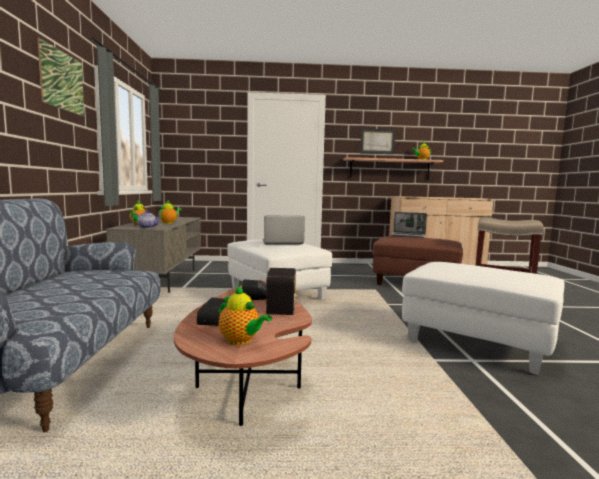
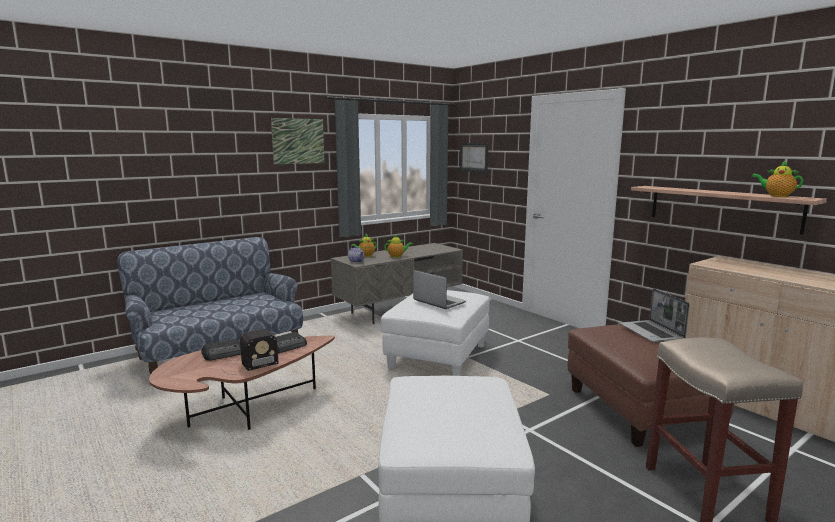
camera: 55 degrees right, 5 degrees up
(241, 341) = (184, 372): teapot -> none
(377, 141) = (702, 159): picture -> picture (474, 157)

